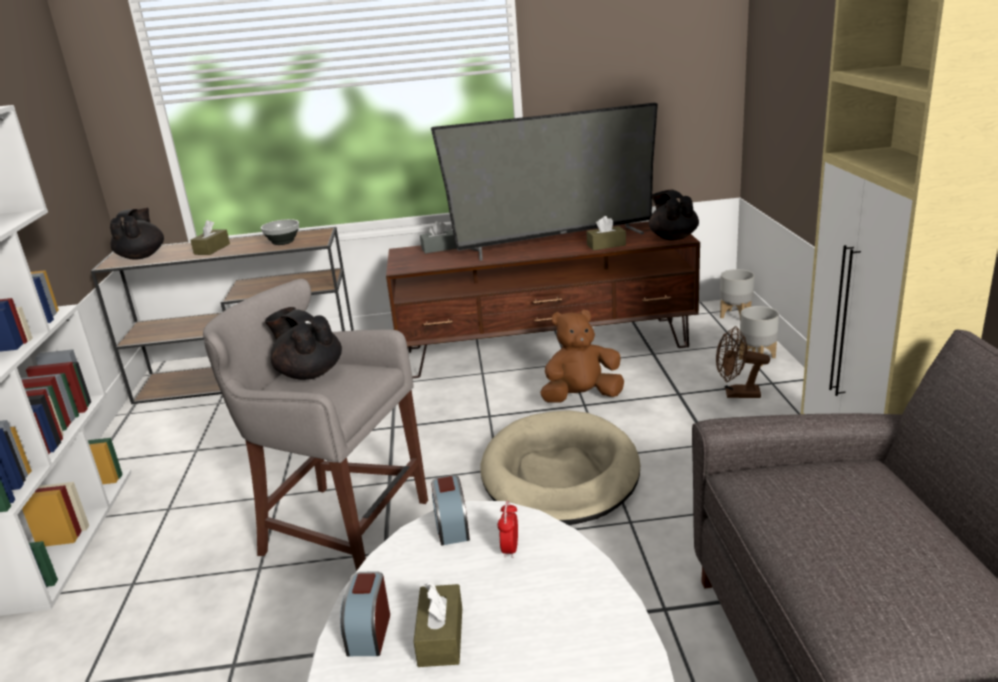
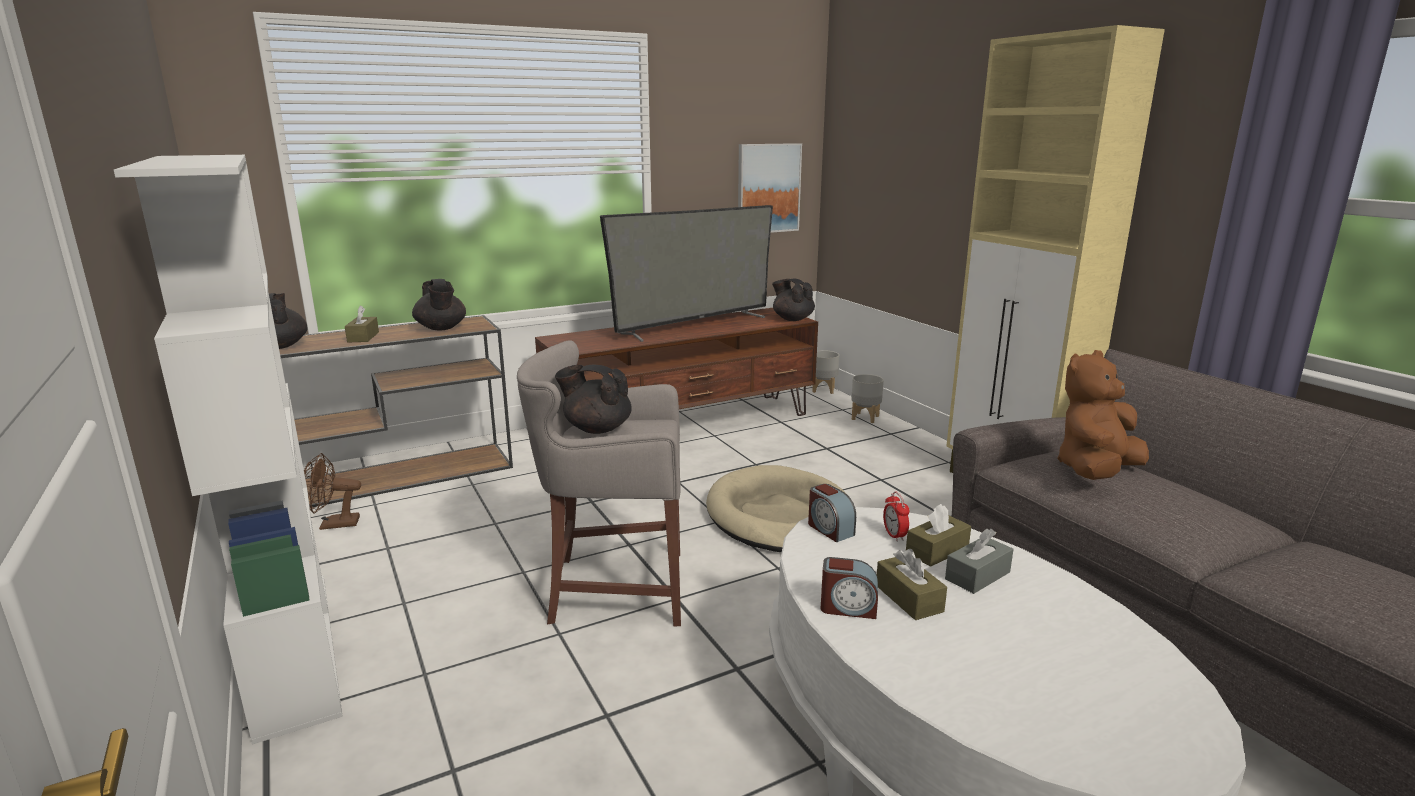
camera: 25 degrees left, 5 degrees down
(282, 242) = (441, 328): bowl -> black teapot
(369, 632) = (848, 608): alarm clock -> alarm clock turned 60 degrees counterclockwise
(439, 248) = (588, 334): grey tissue box -> grey tissue box (977, 576)
(581, 397) = (748, 459): brown plush toy -> brown plush toy (1095, 472)
(606, 245) = (743, 326): brown tissue box -> brown tissue box (937, 551)
(670, 79) = (768, 188): none -> picture
(736, 394) = (871, 444): brown fan -> brown fan (333, 525)

